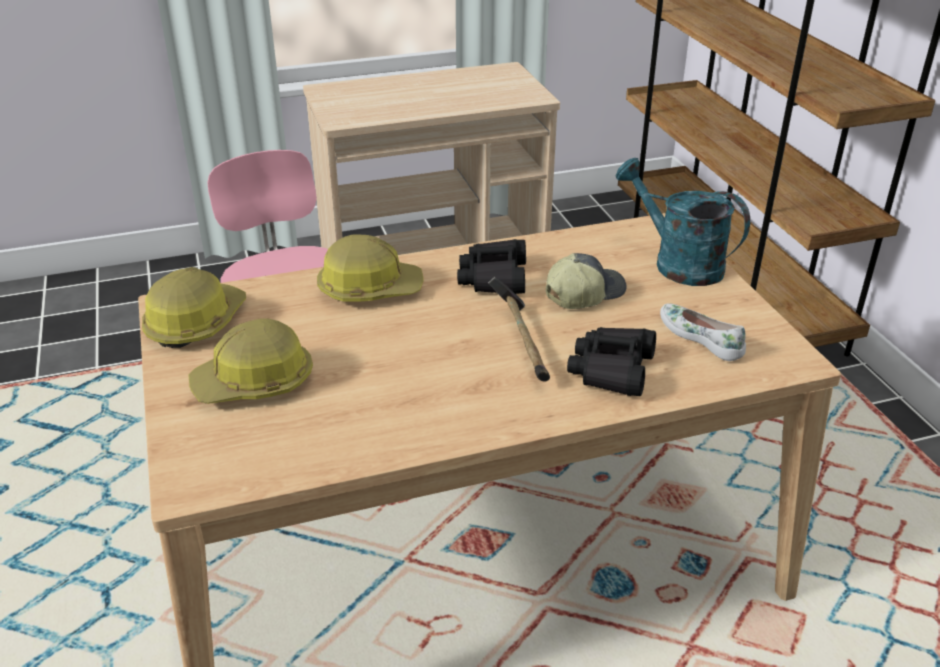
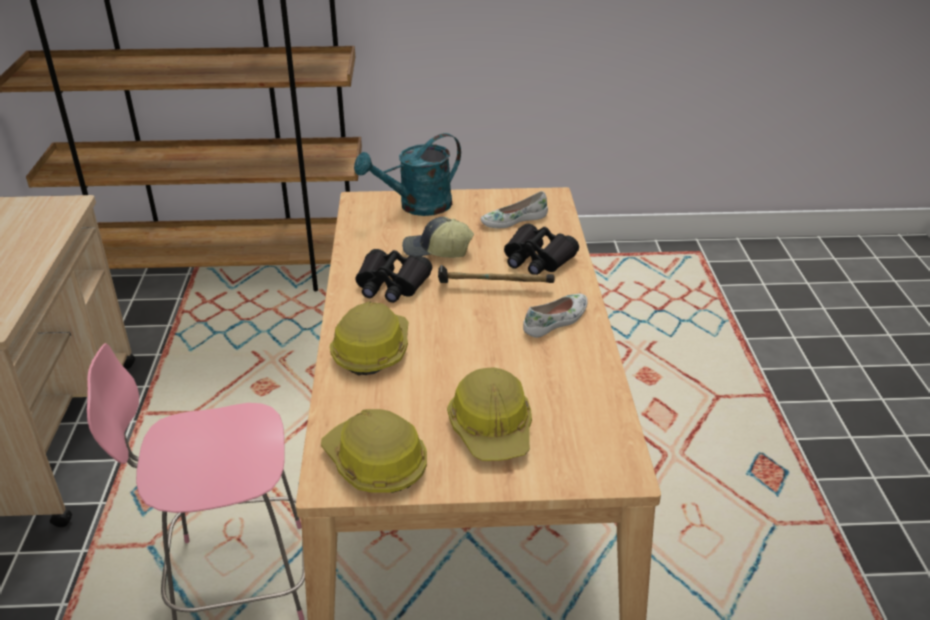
camera: 75 degrees left, 0 degrees up
(473, 403) = (556, 321): none -> white shoe
(583, 293) = (436, 251): cap -> cap turned 60 degrees counterclockwise

